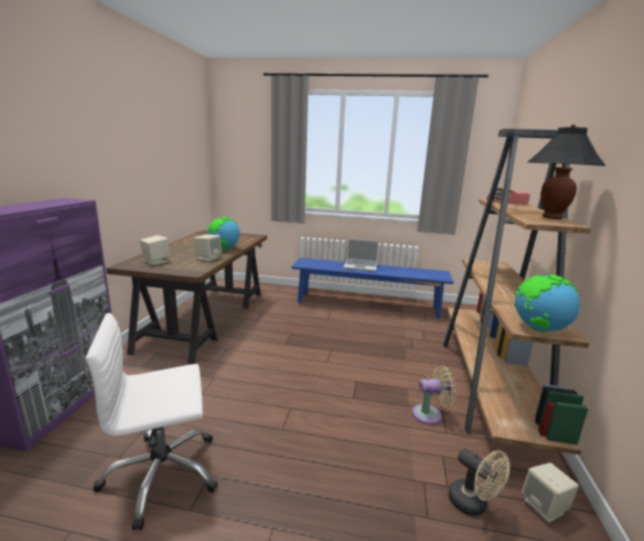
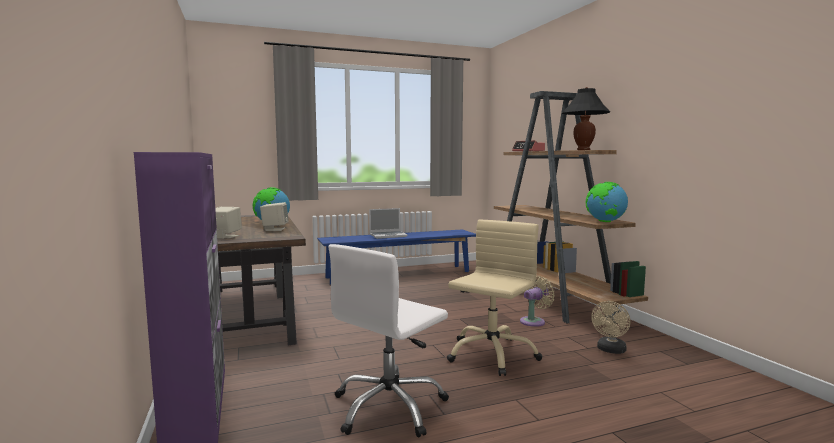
camera: 30 degrees left, 10 degrees down
(328, 445) = (491, 354): none -> beige office chair
(473, 504) = (610, 350): beige fan -> beige fan turned 105 degrees clockwise
(544, 507) = (643, 340): beige speaker -> none

